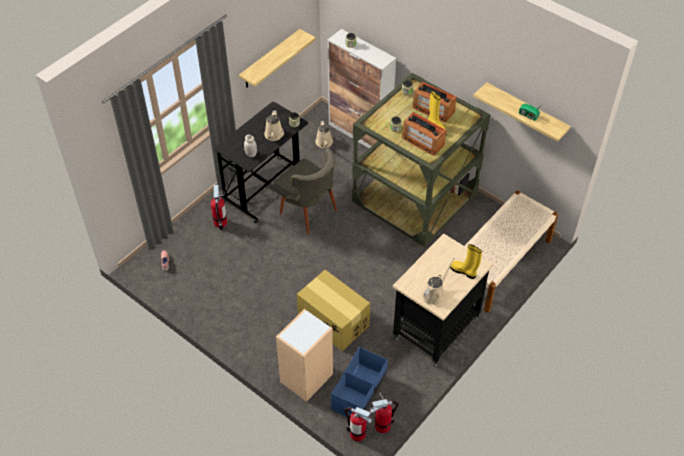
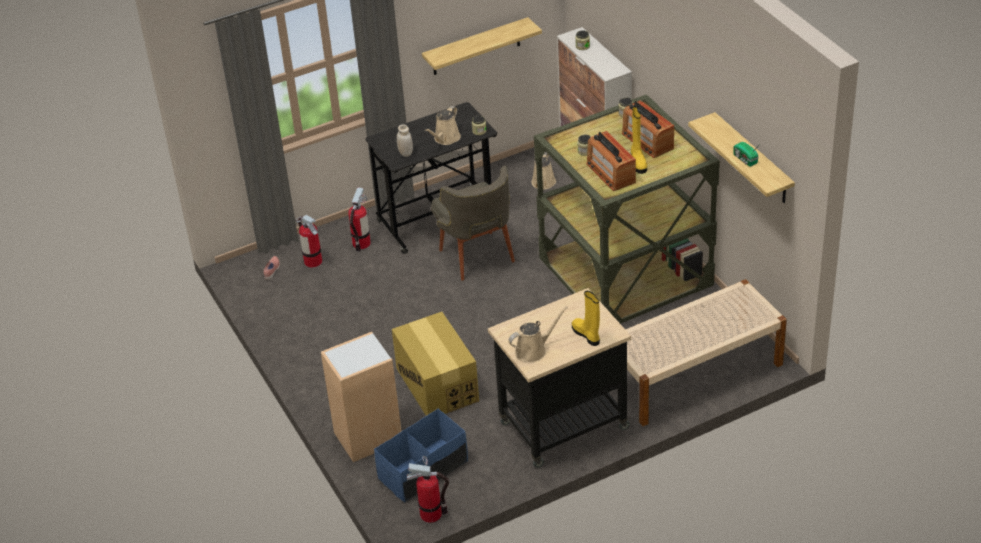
camera: 25 degrees right, 10 degrees down
(357, 434) = (394, 514): fire extinguisher -> fire extinguisher (312, 261)

